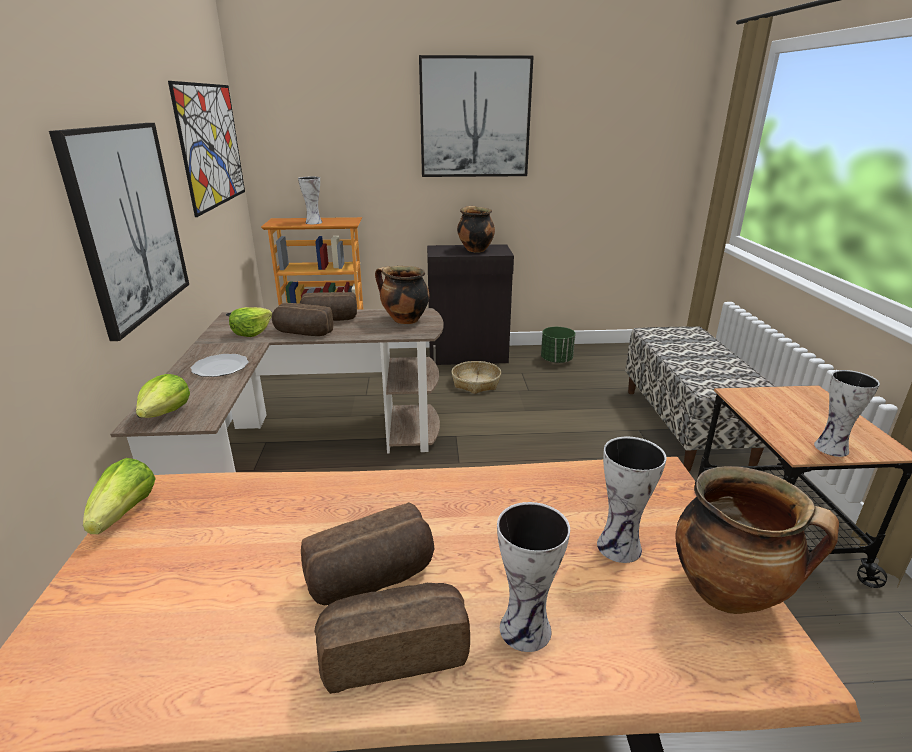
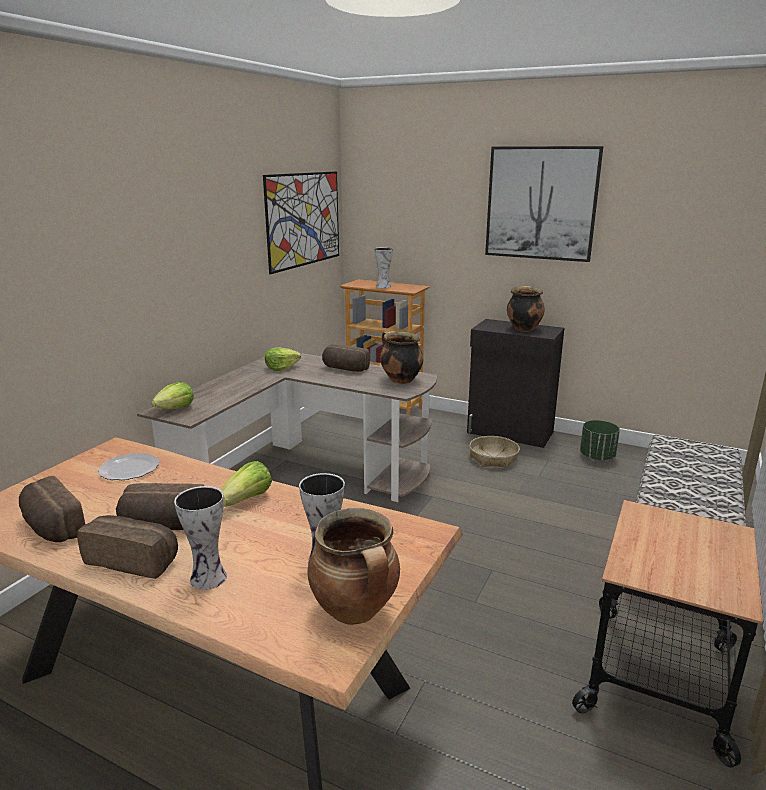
camera: 30 degrees right, 5 degrees down
(125, 513) = (93, 455): lettuce -> lettuce (247, 500)
(129, 224) = (196, 276): picture -> none
(221, 367) = (236, 388): plate -> plate (130, 469)
(302, 333) = (314, 375): bread -> bread (51, 527)
(831, 449) = (666, 580): vase -> none

